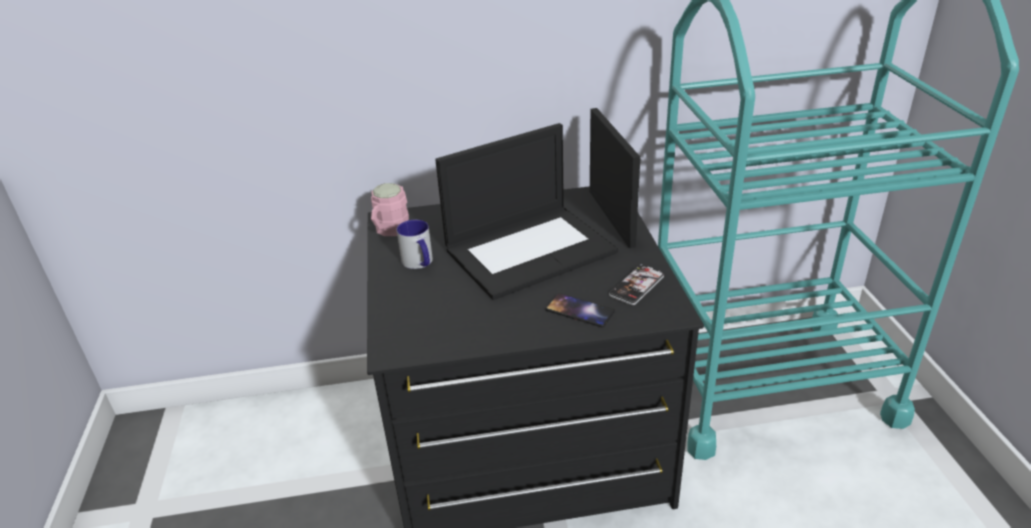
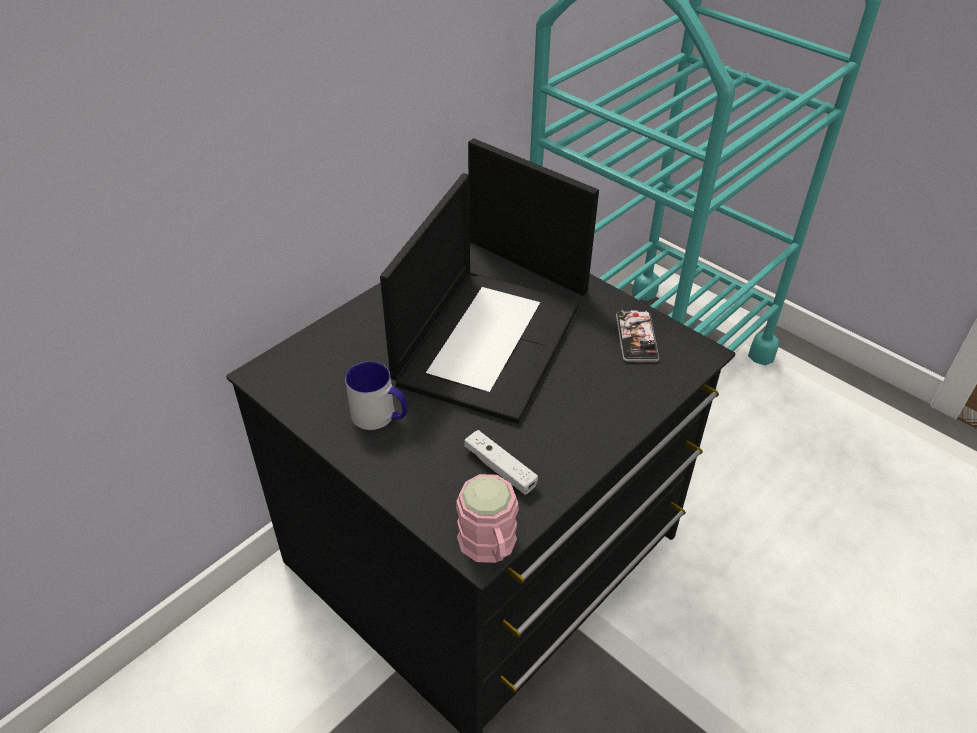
camera: 40 degrees left, 10 degrees up
(389, 230) = (289, 389): pink mug -> pink mug (490, 547)
(452, 318) = (500, 468): none -> white game controller
(579, 311) = (616, 392): phone -> none

